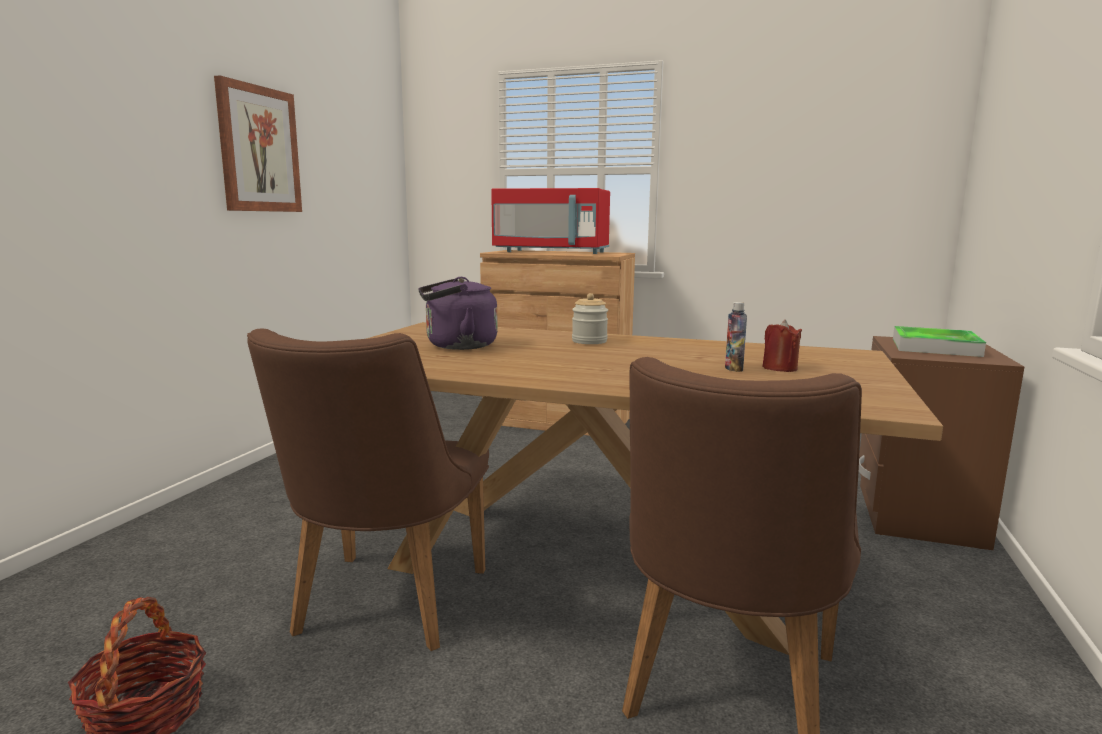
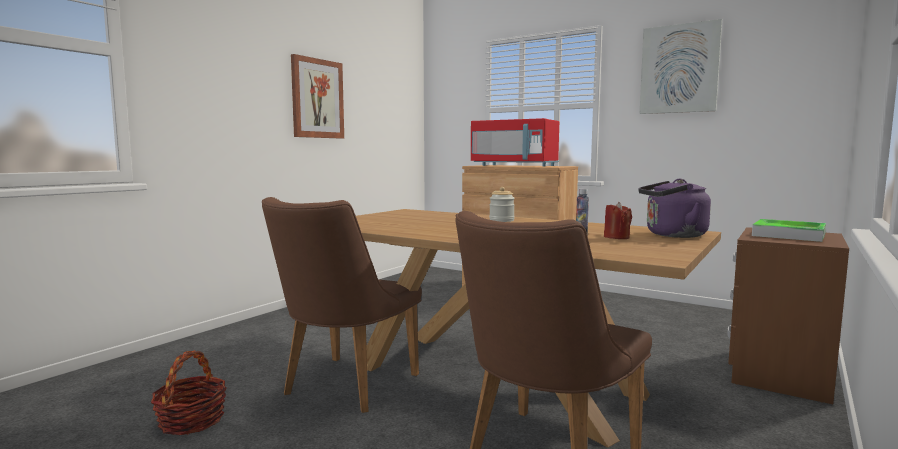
camera: 15 degrees right, 5 degrees down
(457, 346) = (409, 220): purple kettle -> purple kettle (672, 235)
(763, 126) = (679, 69): none -> picture

